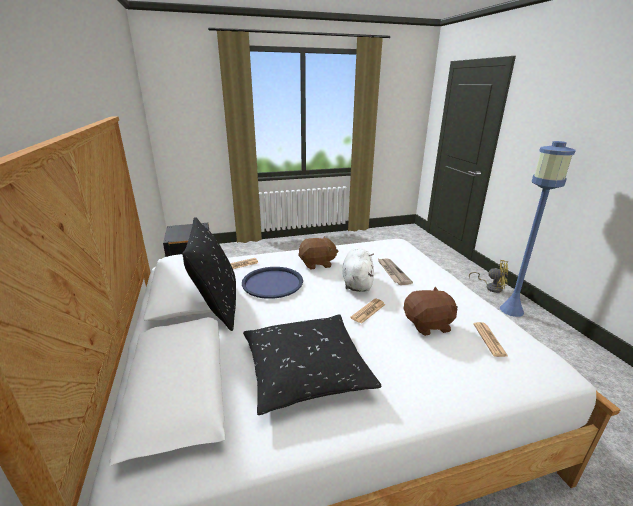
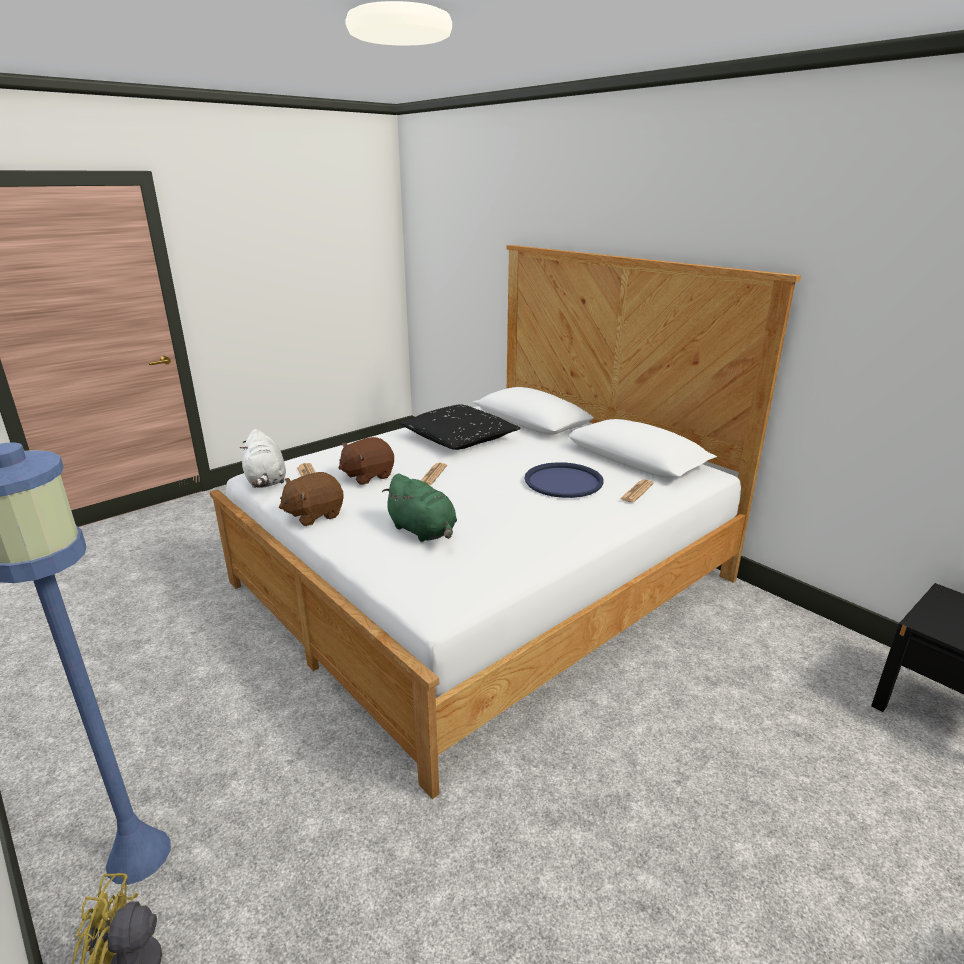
camera: 155 degrees right, 0 degrees up
(217, 307) = (583, 454): black pillow -> none
(317, 264) = (542, 519): brown plush toy -> brown plush toy (314, 515)
(357, 282) = (465, 507): white plush toy -> white plush toy (266, 481)
(392, 272) = (423, 531): newspaper -> green plush toy

